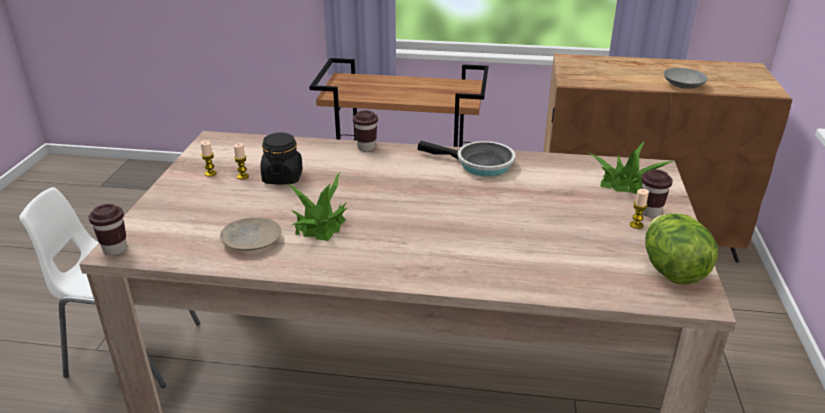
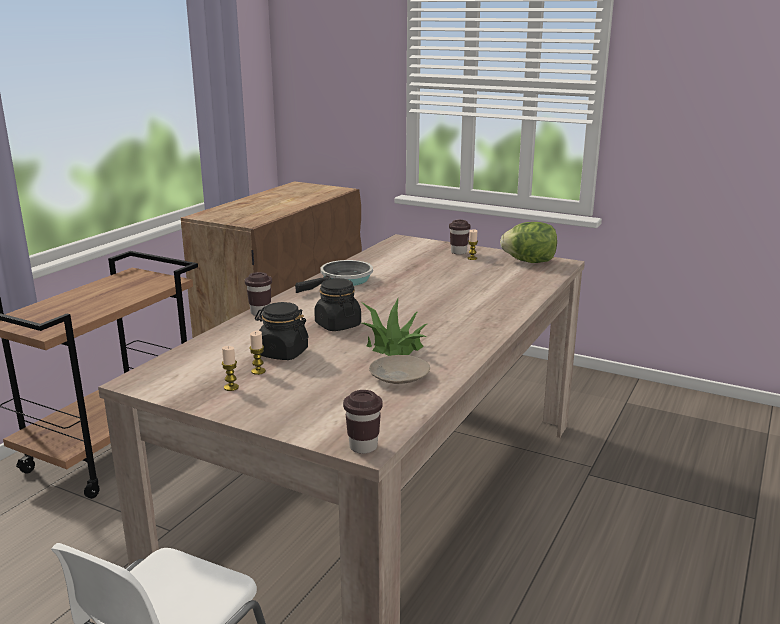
camera: 70 degrees left, 10 degrees down
(358, 187) = (337, 325): none -> black jar
(625, 183) = (415, 250): potted plant -> none
(684, 85) = (304, 202): grey bowl -> none

